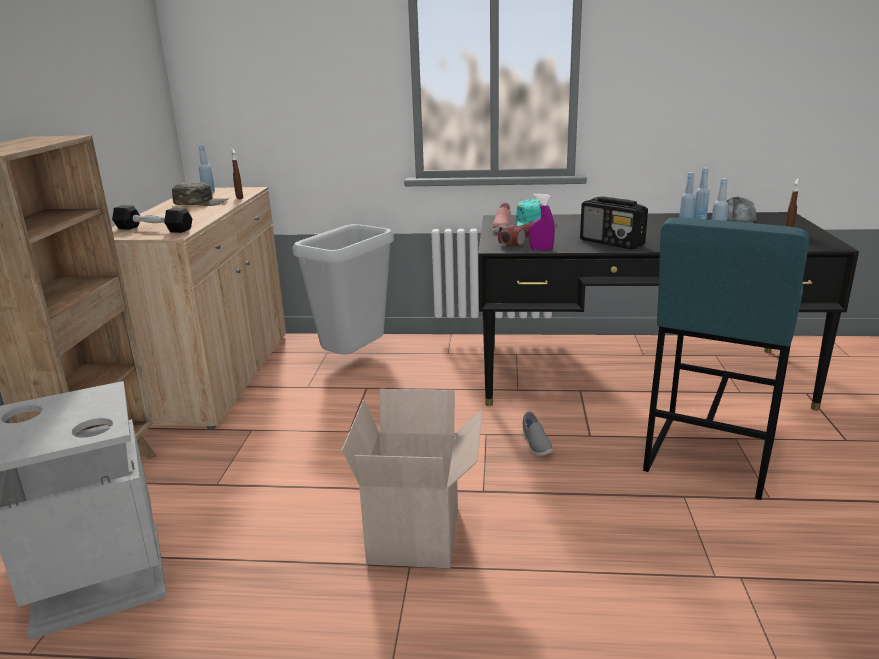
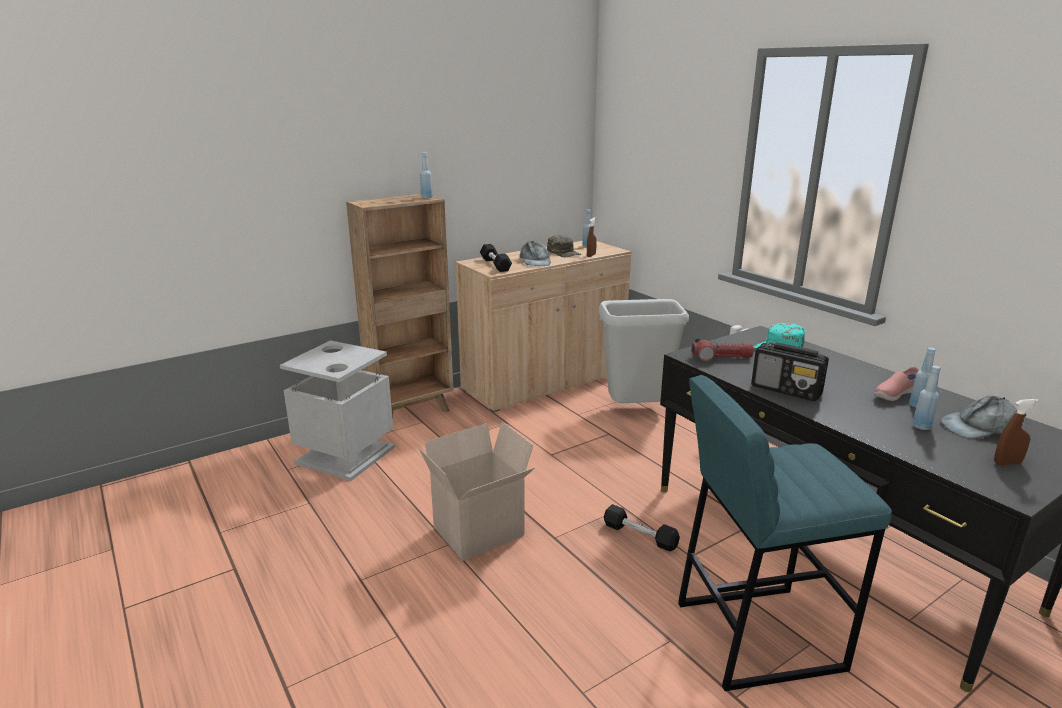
camera: 50 degrees right, 0 degrees up
(192, 215) = (535, 261): none -> grey cap
(502, 229) = (737, 342): pink shoe -> pink shoe (894, 395)
(535, 445) = (640, 535): grey shoe -> black dumbbell
(541, 249) = (714, 370): purple spray bottle -> none
(612, 243) = (786, 390): radio -> radio turned 60 degrees counterclockwise
(699, 218) = (956, 407): blue bottle -> blue bottle (427, 197)

